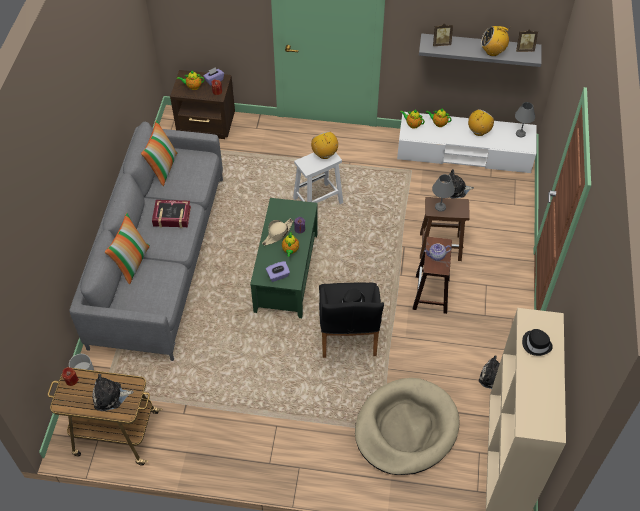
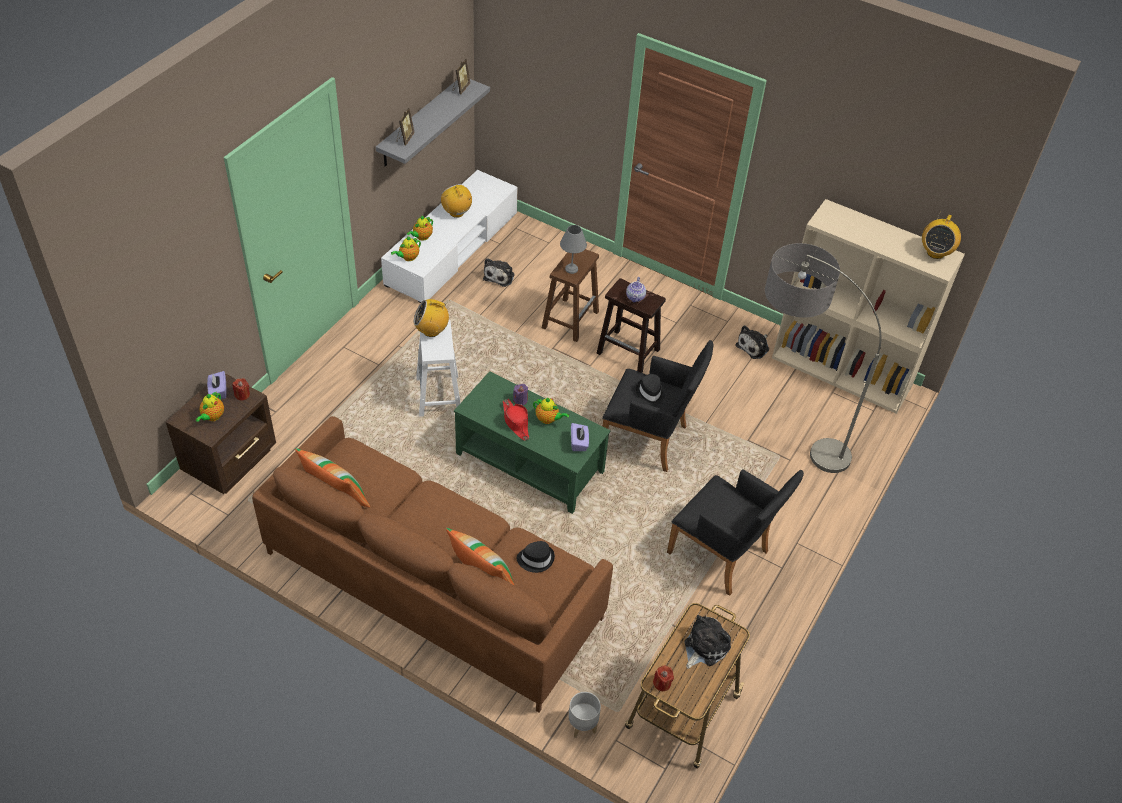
camera: 70 degrees left, 5 degrees down
(110, 396) = (704, 647): plush toy -> plush toy turned 150 degrees counterclockwise
(160, 259) = (433, 585): grey sofa -> brown sofa
(172, 216) = (430, 513): book -> none
(261, 419) = (723, 556): none -> black armchair
(278, 234) = (516, 422): beige hat -> red hat
(406, 428) = (784, 436): beige dog bed -> floor lamp
(492, 51) = (447, 109): radio -> radio (935, 252)
(520, 134) = (481, 185): grey table lamp -> none
(536, 344) = (854, 228): black hat -> black hat (536, 559)

